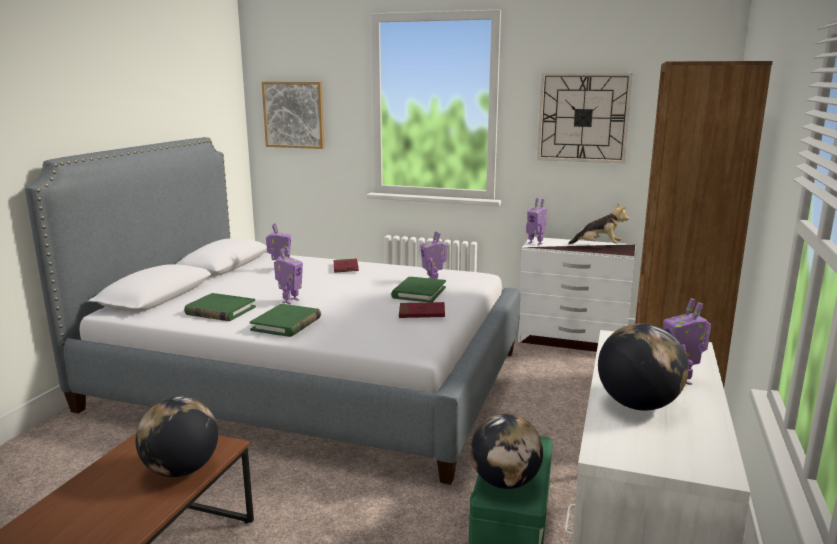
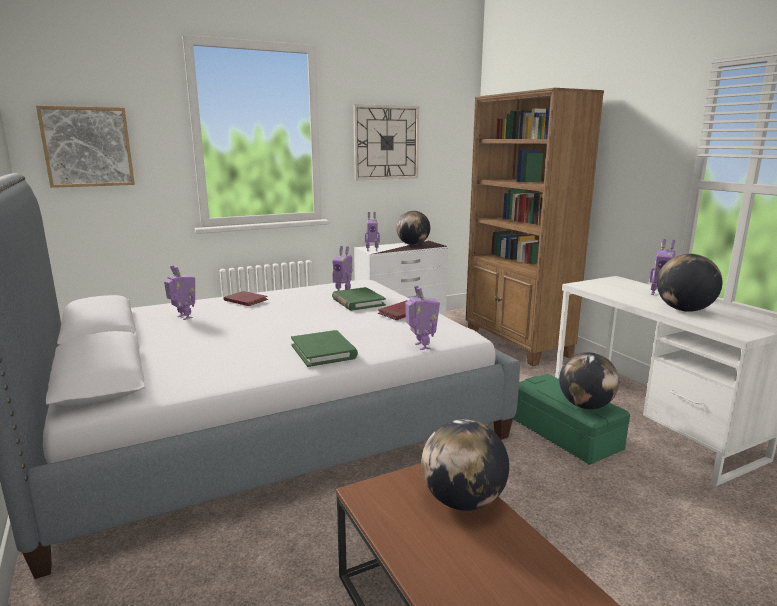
camera: 45 degrees left, 0 degrees up
(220, 310) = (226, 363): green book -> none
(290, 301) = (274, 336): toy robot -> toy robot (421, 346)
(598, 246) = (413, 244): plush toy -> globe

